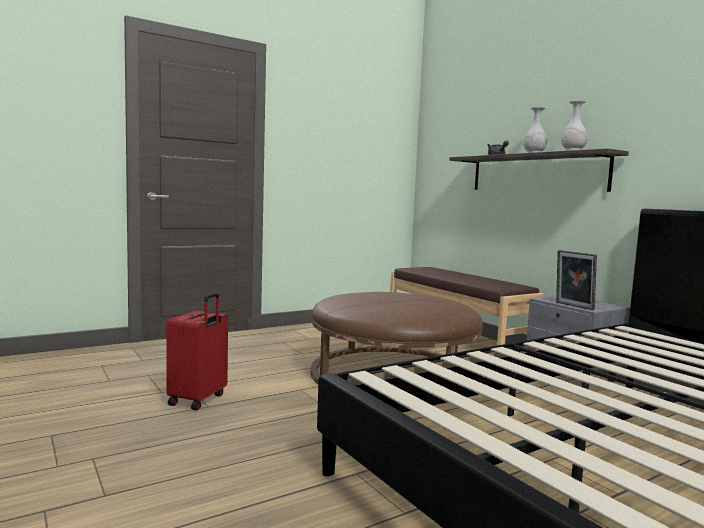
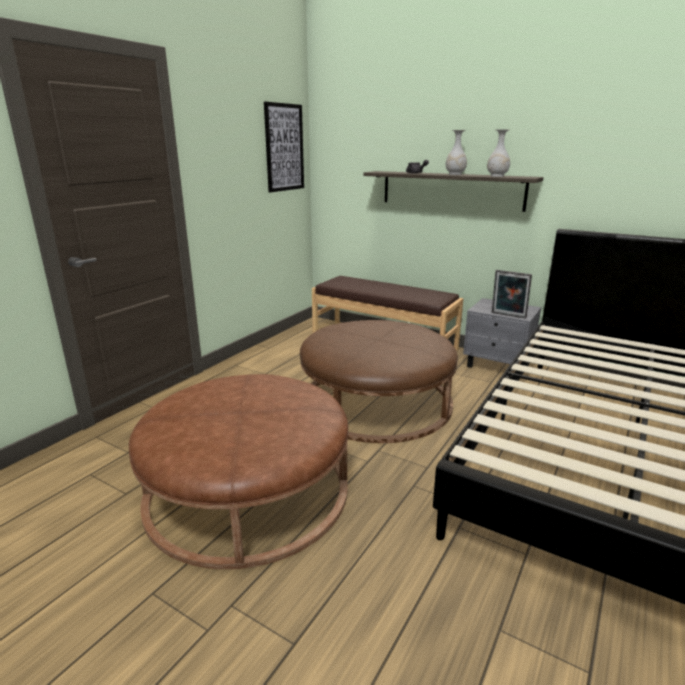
camera: 25 degrees left, 15 degrees up
(198, 400) = (247, 489): red suitcase -> brown ottoman
(384, 138) = (284, 148): none -> picture

